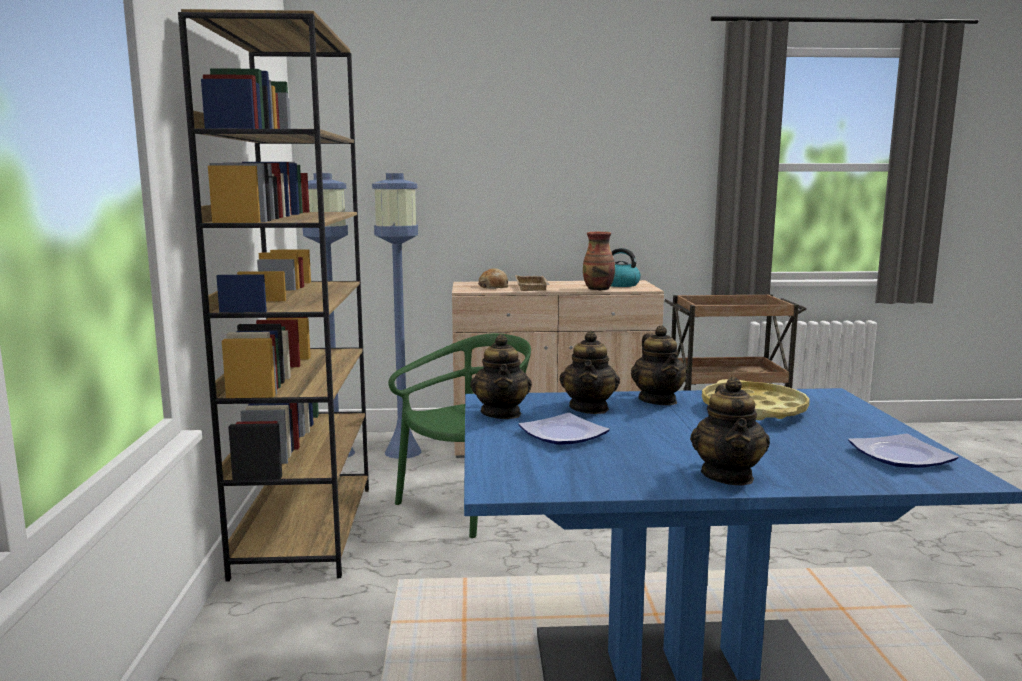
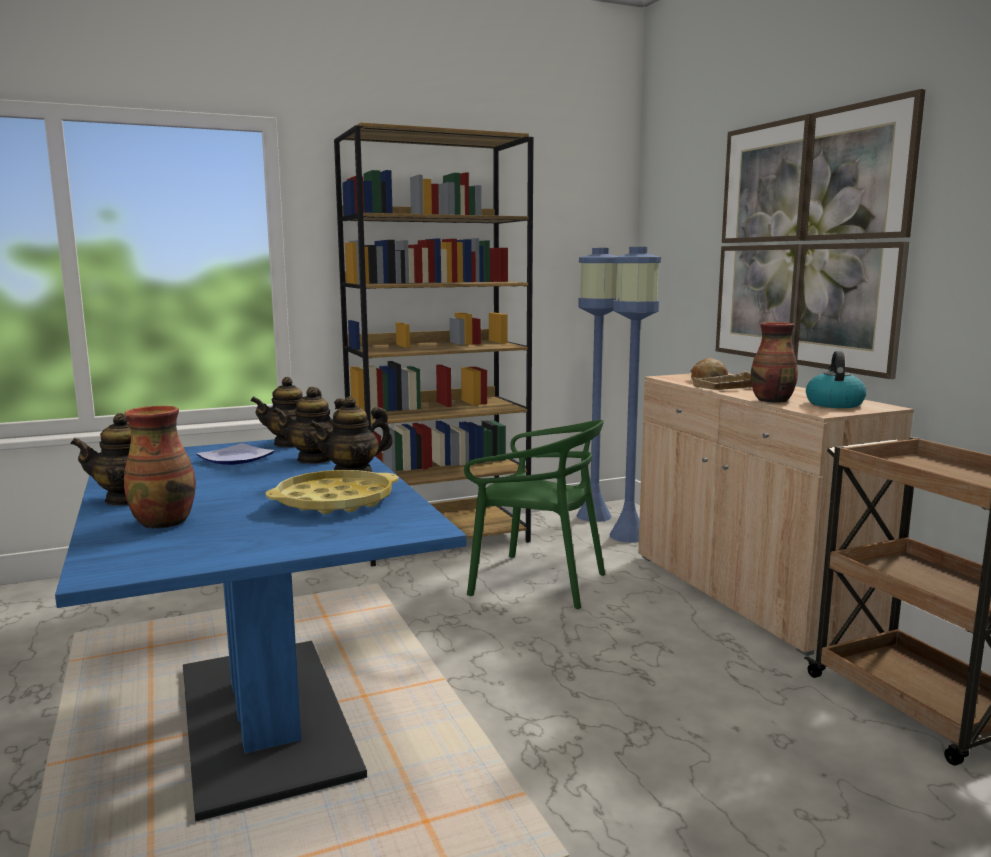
camera: 70 degrees right, 0 degrees up
(533, 172) = (805, 242): none -> picture
(817, 460) = (164, 522): none -> vase
(902, 457) = (172, 551): plate -> none

